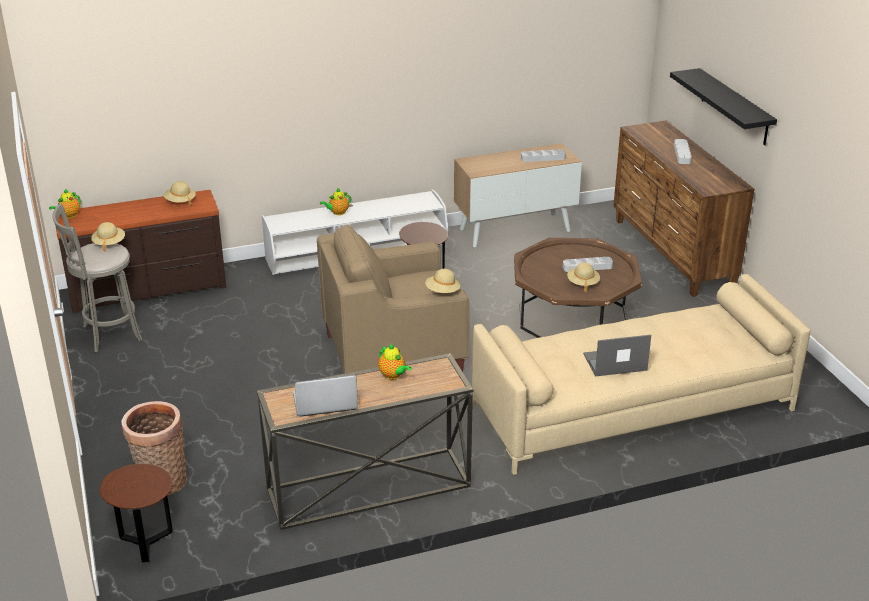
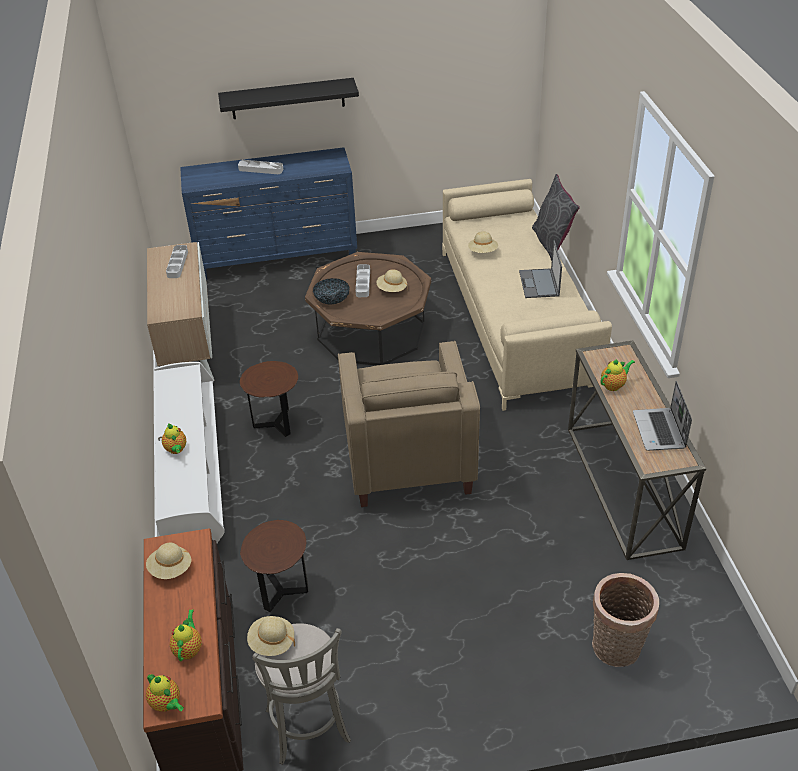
camera: 80 degrees left, 10 degrees up
(110, 216) = (188, 649): none -> teapot
(146, 544) = (714, 656): brown side table -> brown side table (281, 592)
(442, 292) = (443, 355): beige hat -> beige hat (483, 251)
(553, 253) = (332, 299): none -> bowl
(672, 253) = (278, 258): brown dresser -> blue dresser
(706, 371) = (552, 243): none -> grey pillow

